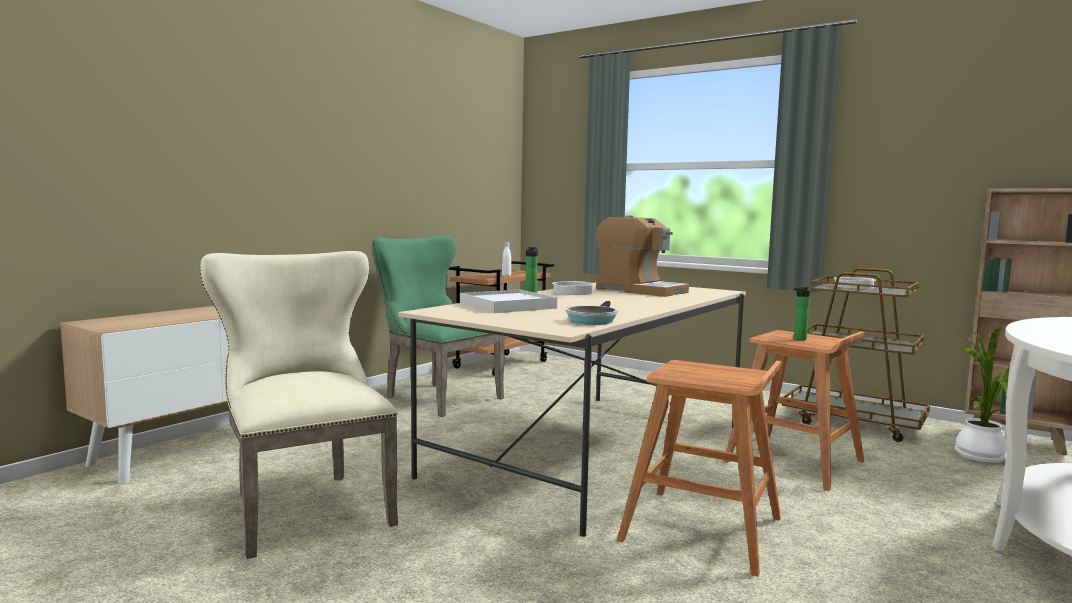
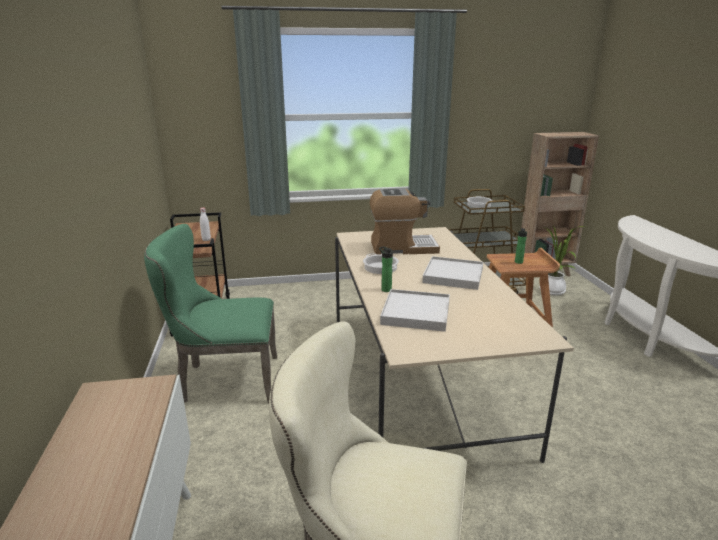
camera: 45 degrees left, 15 degrees up
(592, 320) = (512, 313): frying pan -> none
(623, 303) = (453, 275): none -> white tray
(704, 529) = (569, 415): brown stool -> none

